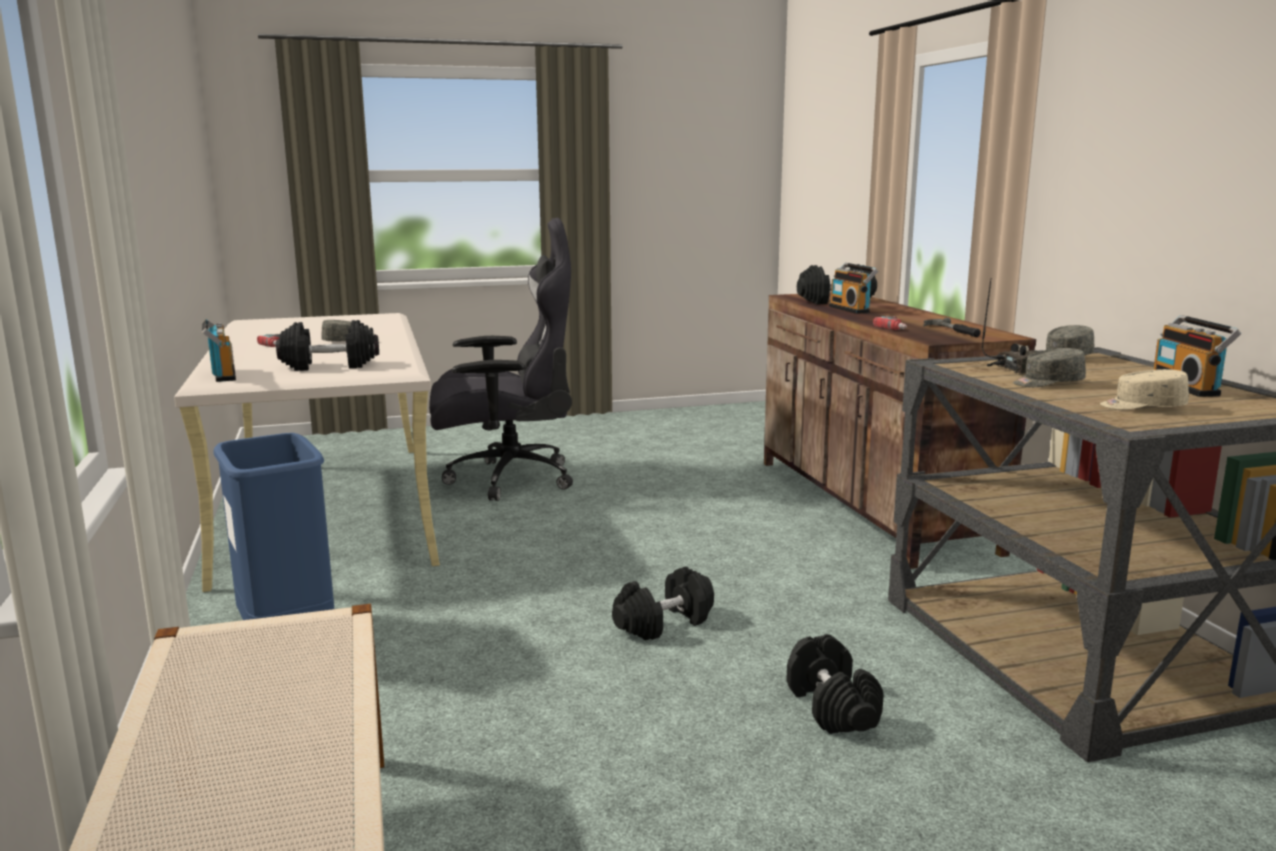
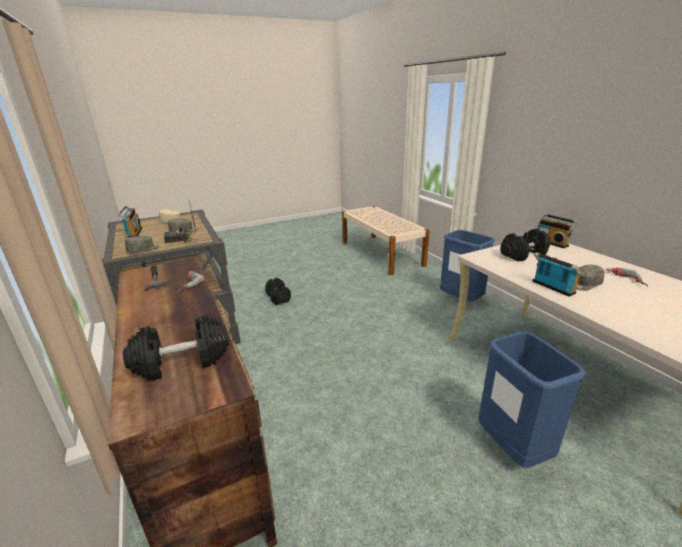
camera: 170 degrees right, 10 degrees up
(502, 480) = (512, 448): black office chair -> blue trash can
(664, 623) = (334, 320): black dumbbell -> none
(851, 309) = (189, 326): radio -> radio (551, 288)

